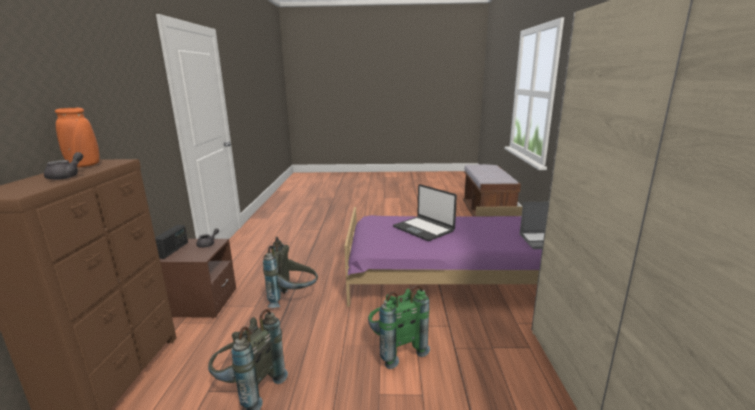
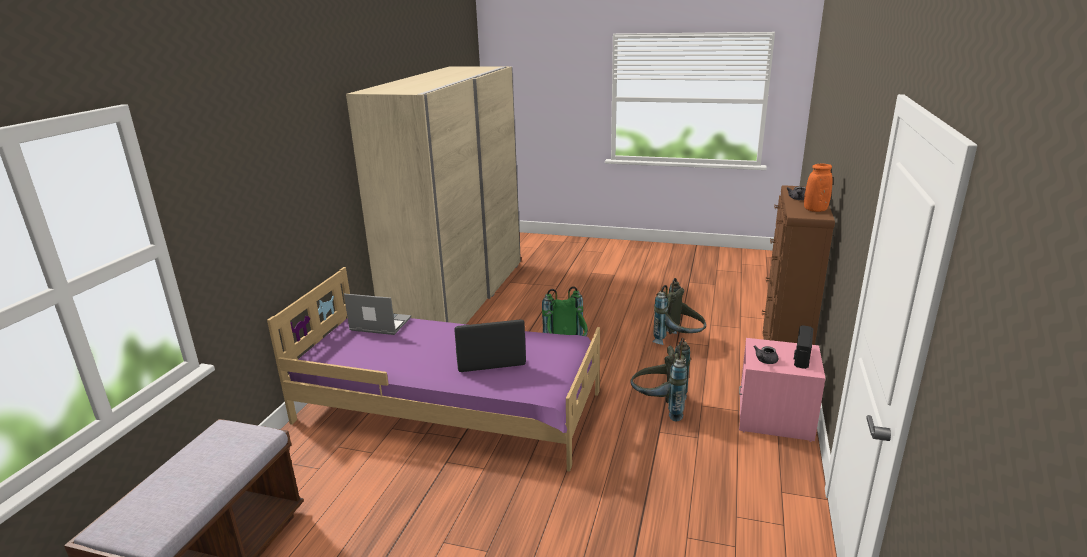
camera: 165 degrees left, 5 degrees up
(198, 303) = (775, 418): brown nightstand -> pink nightstand
(423, 229) = (490, 358): laptop -> laptop turned 75 degrees counterclockwise

